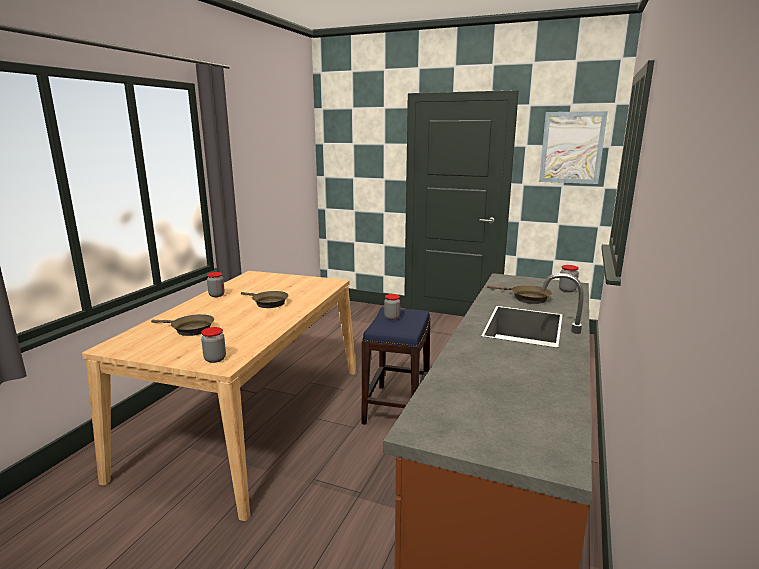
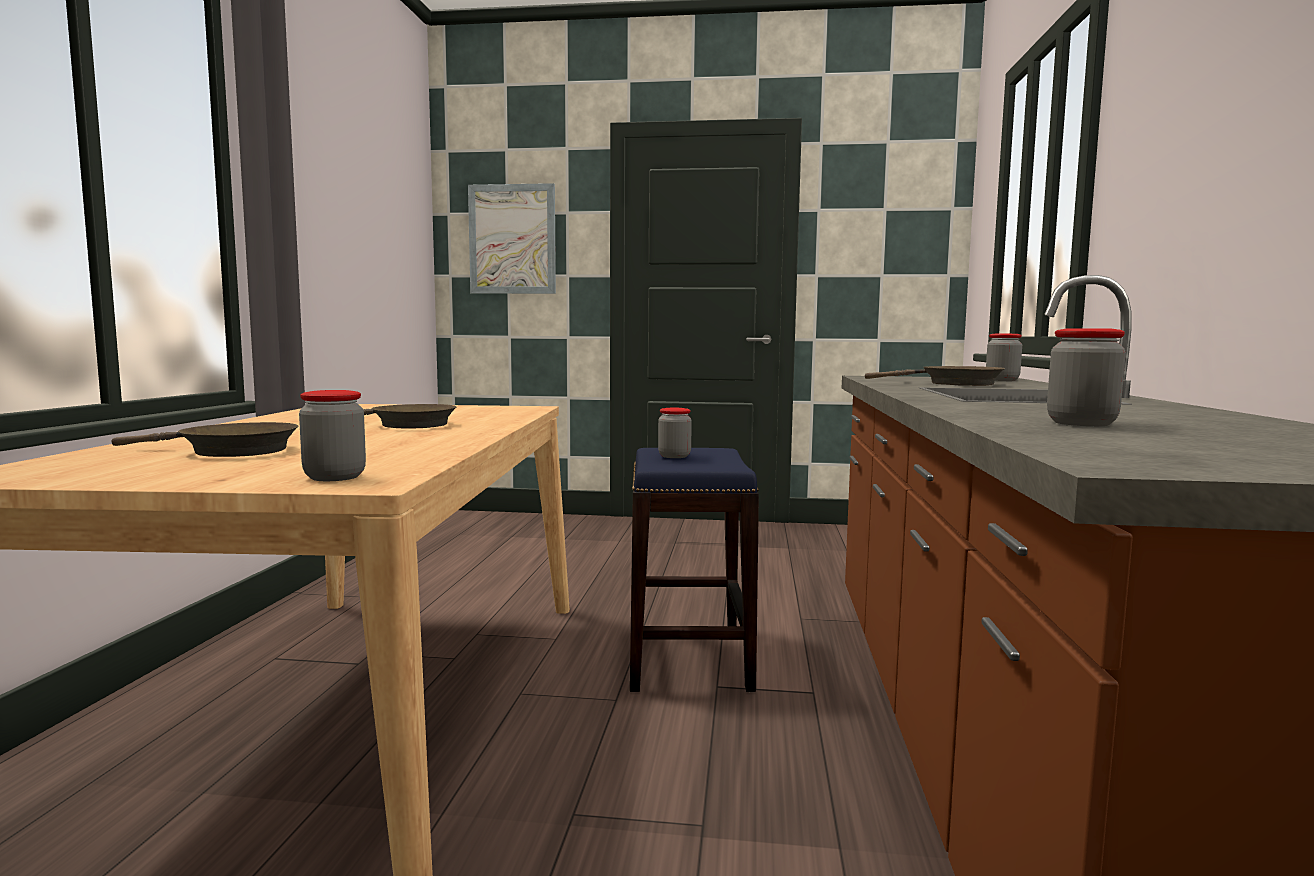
camera: 15 degrees left, 10 degrees down
(216, 295) = (272, 421): jar -> jar (1081, 423)
(572, 147) = (894, 211): picture -> picture (512, 239)

